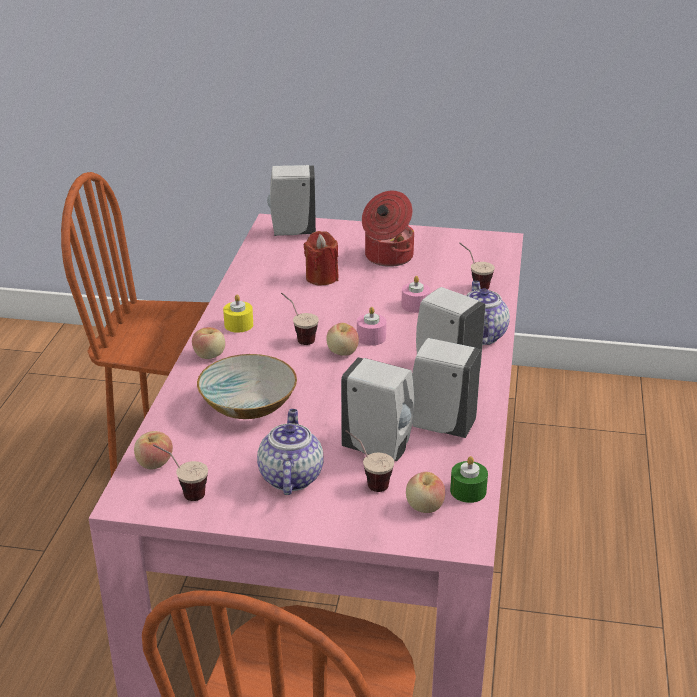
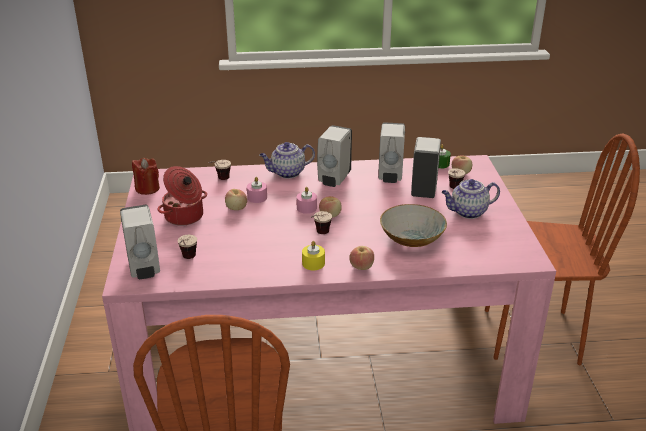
camera: 105 degrees left, 0 degrees up
(154, 463) = (492, 259): apple -> apple (236, 208)
(183, 492) = (508, 243): cup -> cup (187, 260)
(322, 277) = (226, 240): red candle -> red candle (147, 188)

